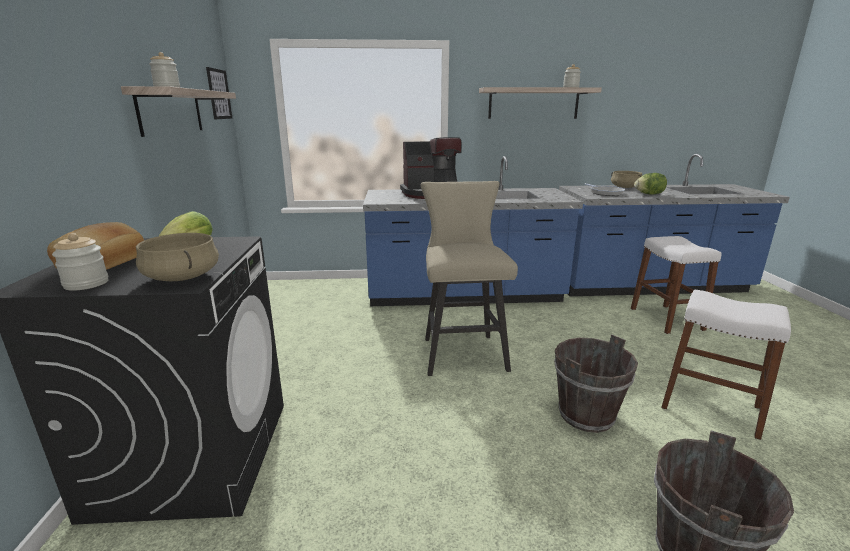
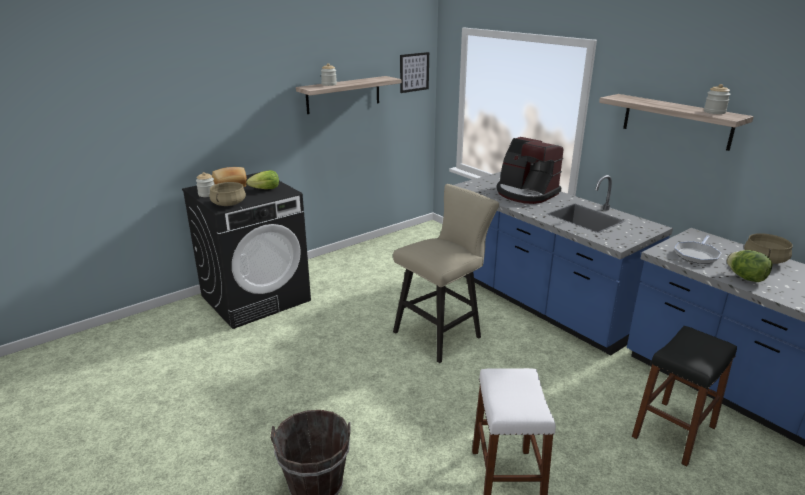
camera: 55 degrees right, 5 degrees up
(586, 415) = (419, 413): brown bucket -> none
(666, 319) = (674, 432): white stool -> black stool

